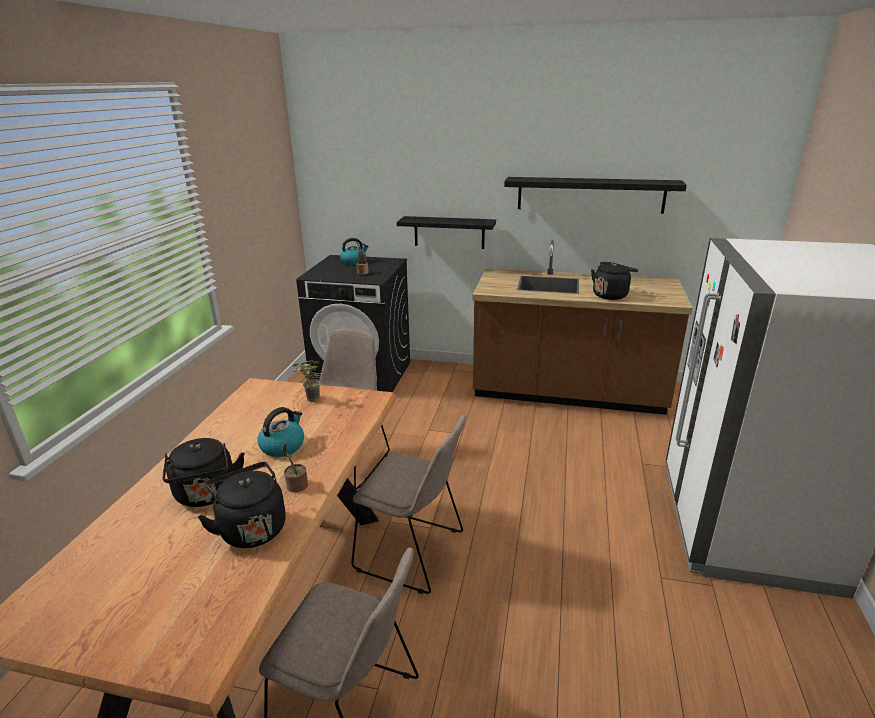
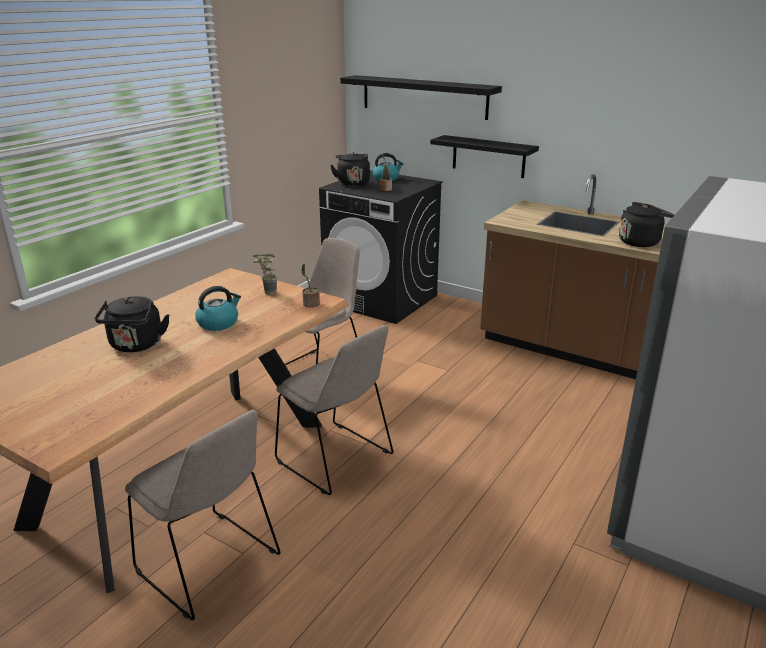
camera: 20 degrees right, 0 degrees up
(251, 528) = (152, 374): black kettle -> black kettle (352, 183)
(296, 486) = (207, 353): potted plant -> potted plant (310, 304)
(590, 195) = (646, 125): black shelf -> black shelf (423, 97)

